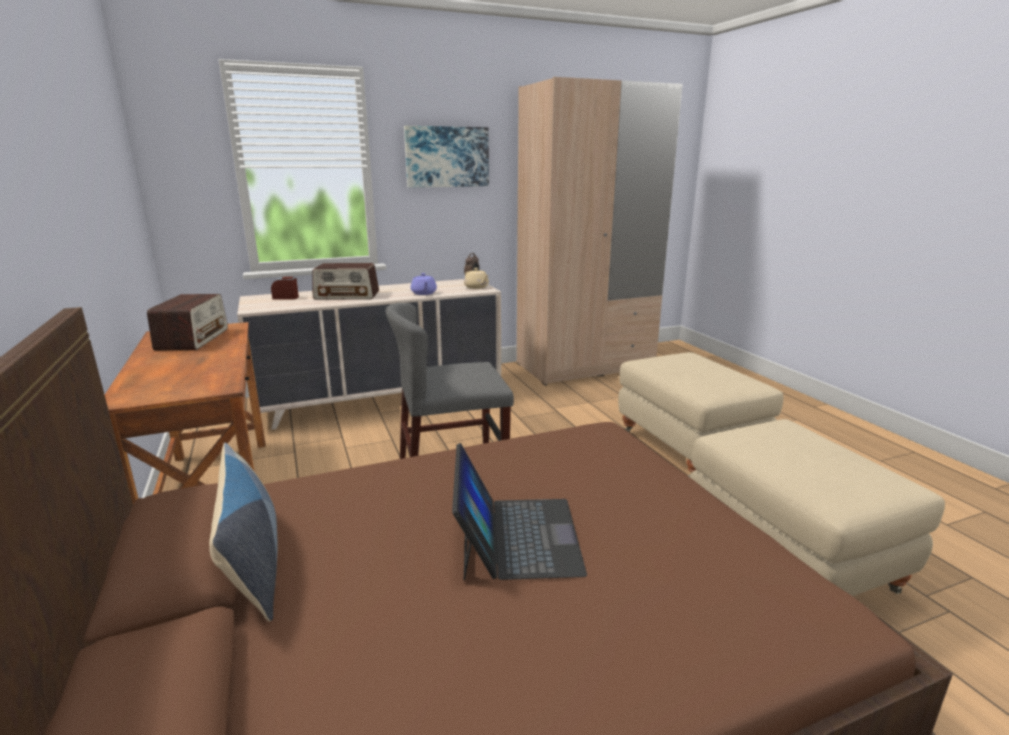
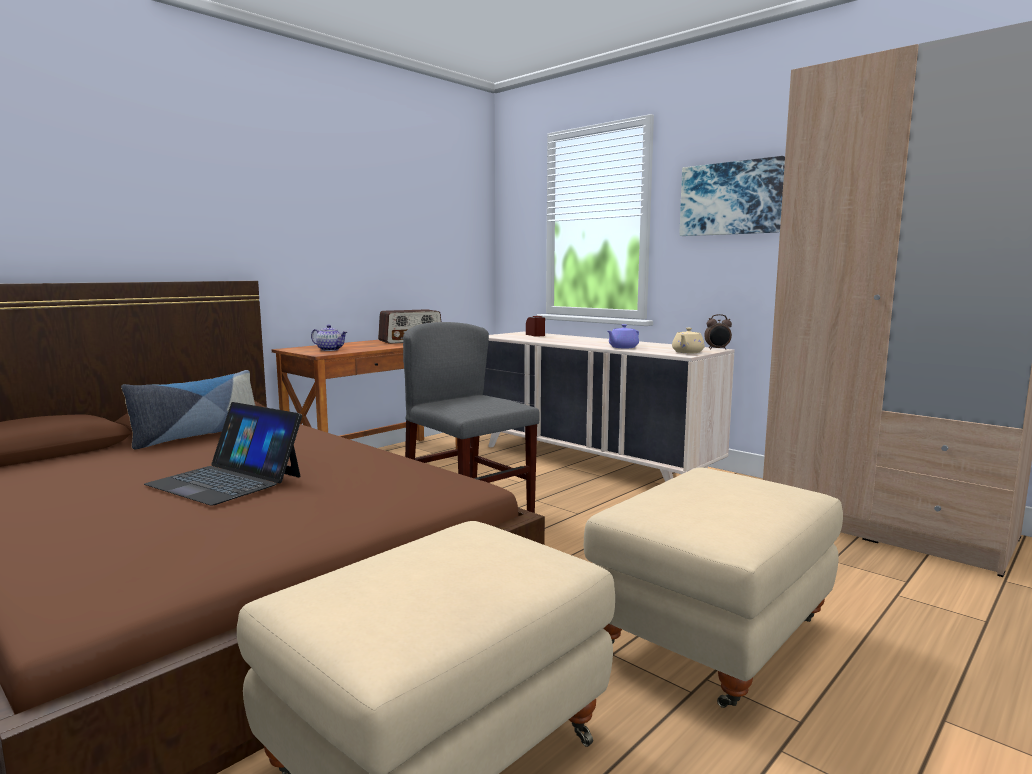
camera: 65 degrees right, 10 degrees down
(192, 380) = (330, 349): none -> teapot
(347, 296) = (570, 340): radio -> none
(516, 536) = (226, 480): laptop -> laptop turned 60 degrees clockwise

